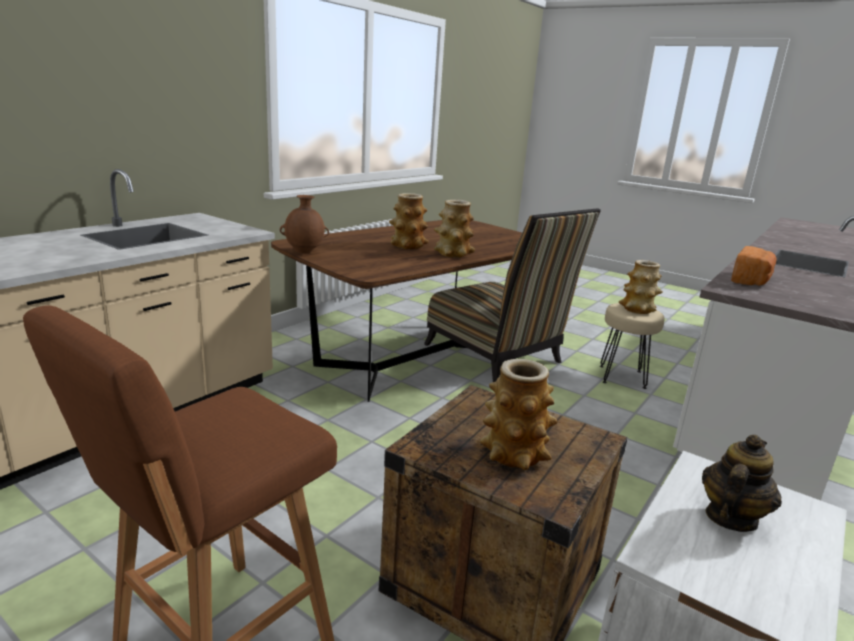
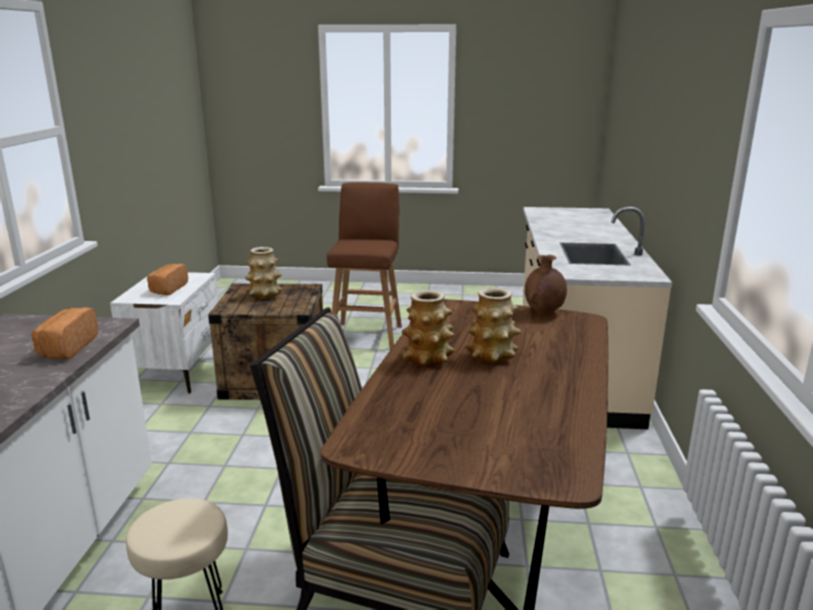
camera: 150 degrees right, 0 degrees up
(637, 310) = (173, 525): vase -> none
(730, 517) = (168, 289): teapot -> bread

